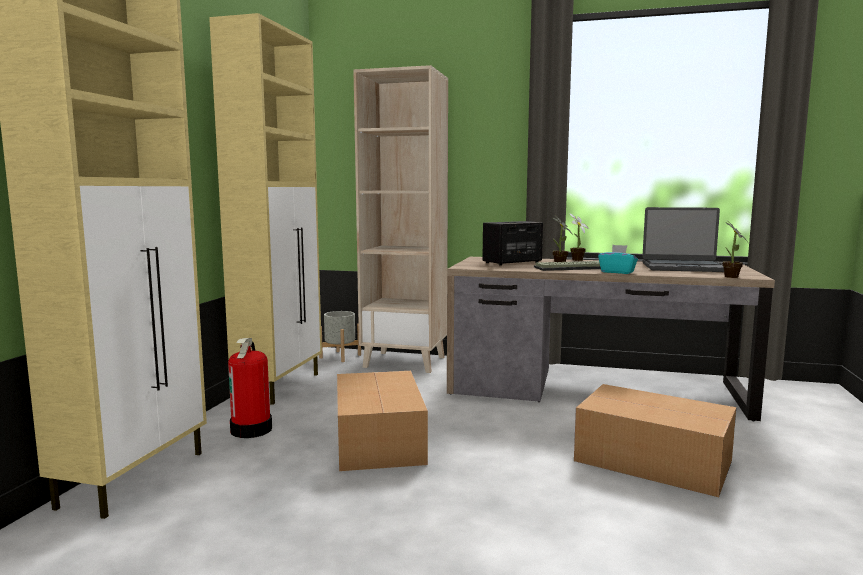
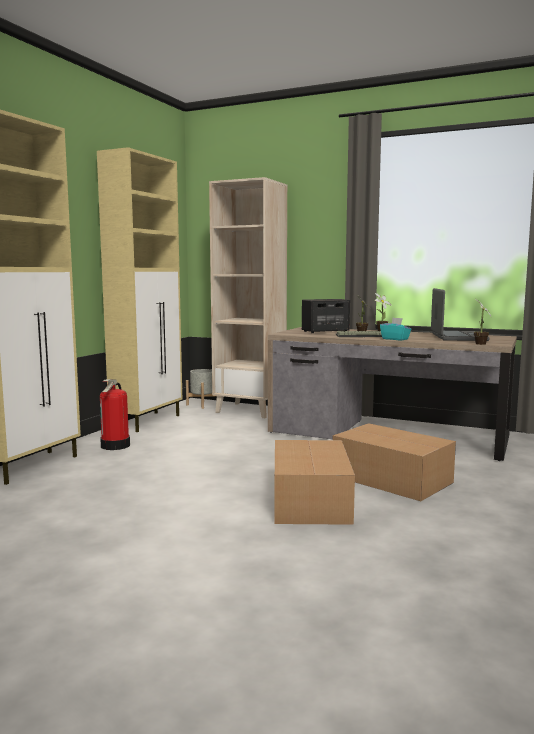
camera: 10 degrees right, 0 degrees up
(378, 441) = (199, 456): cardboard box -> cardboard box (309, 501)
(683, 267) = (457, 337): laptop -> laptop turned 105 degrees counterclockwise

